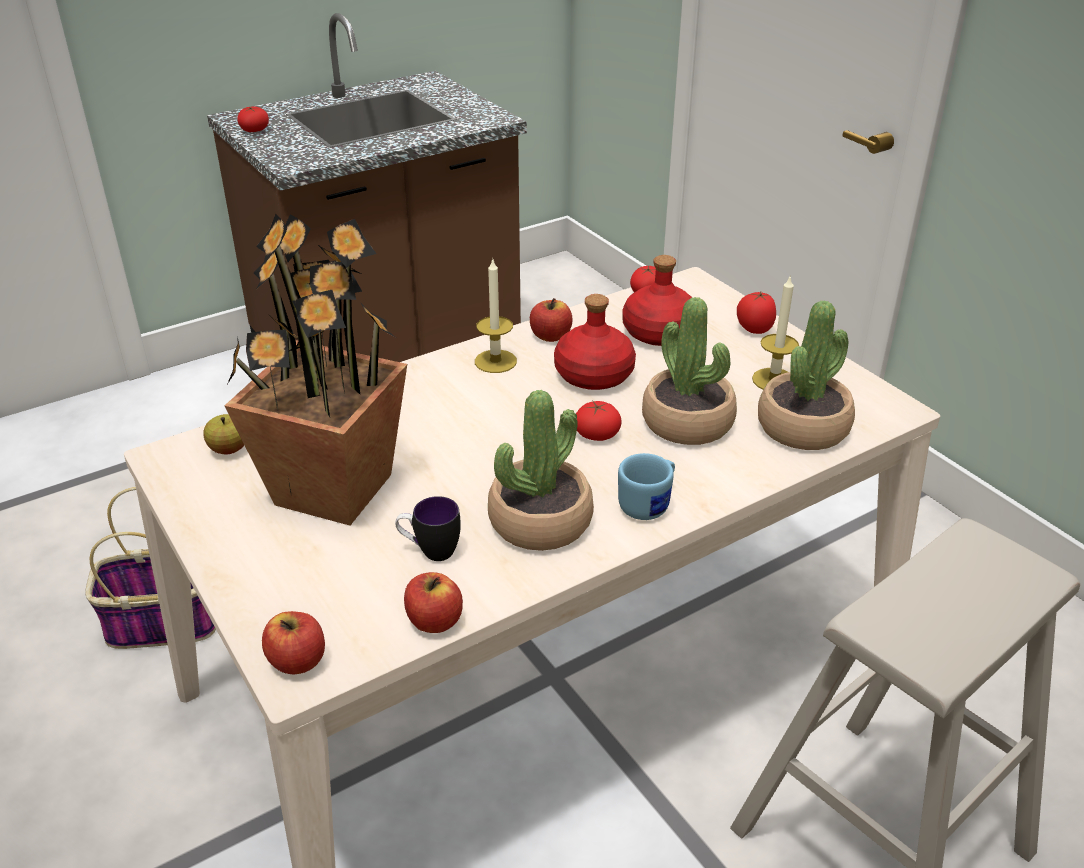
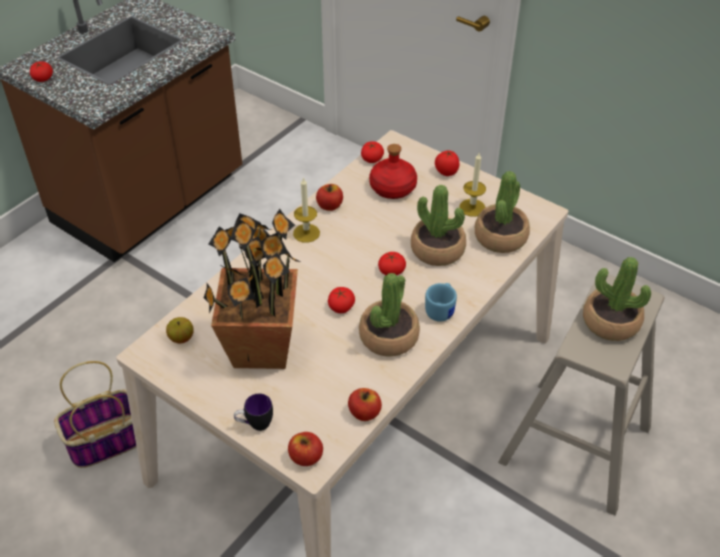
camera: 20 degrees left, 10 degrees up
(430, 551) = (339, 372): mug -> mug (255, 425)
(489, 463) = (341, 307): none -> tomato
(593, 375) = (369, 229): red bottle -> none
(954, 596) = (610, 322): none -> potted plant

